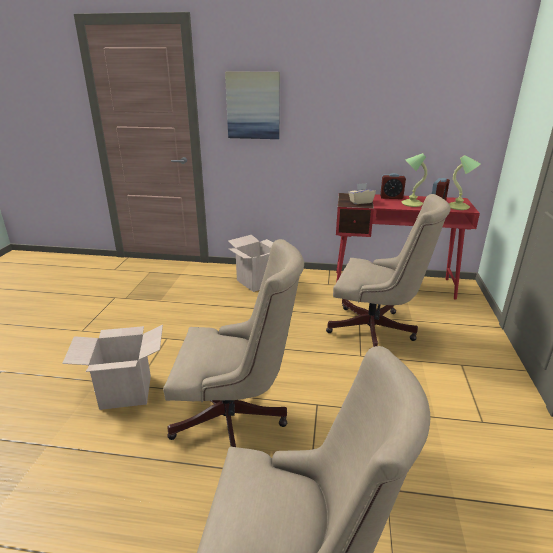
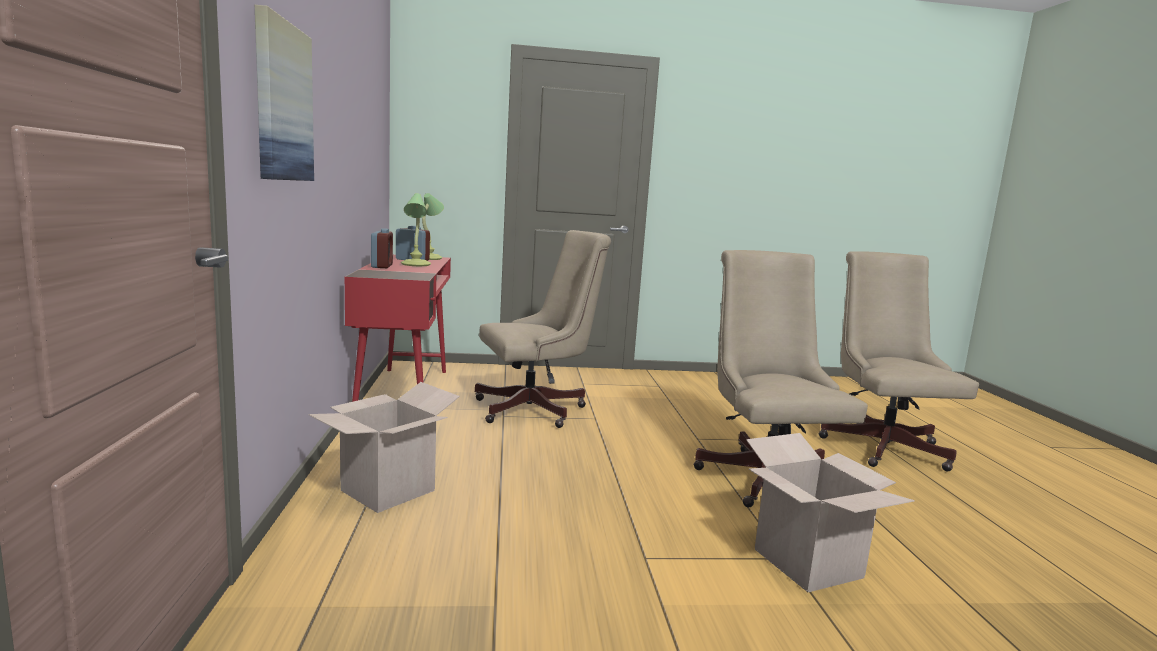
camera: 105 degrees left, 15 degrees down
(360, 202) = (405, 274): beige tissue box -> none
(376, 331) = (537, 409): beige office chair -> beige office chair turned 60 degrees clockwise

